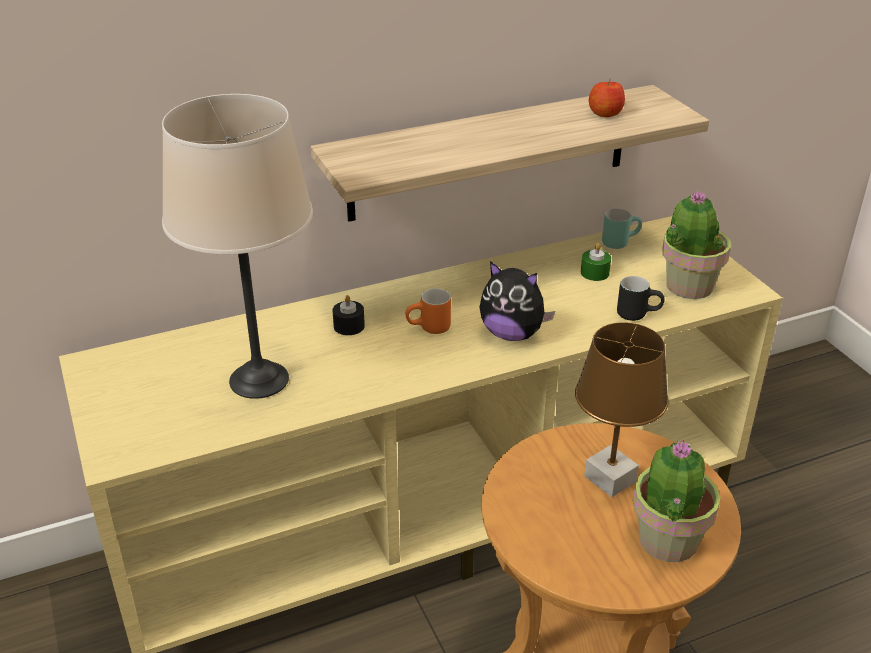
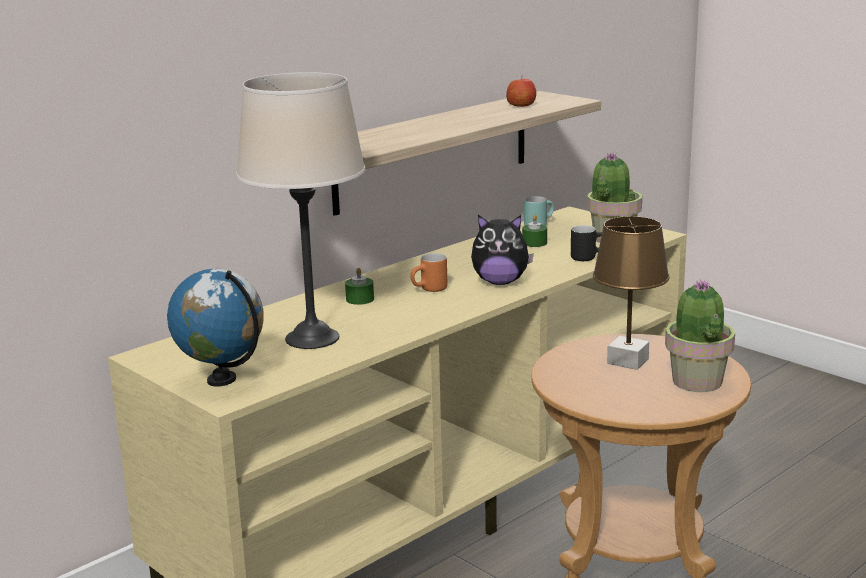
camera: 20 degrees left, 15 degrees down
(130, 425) = (222, 380): none -> globe
(349, 326) = (360, 299): black candle -> green candle

